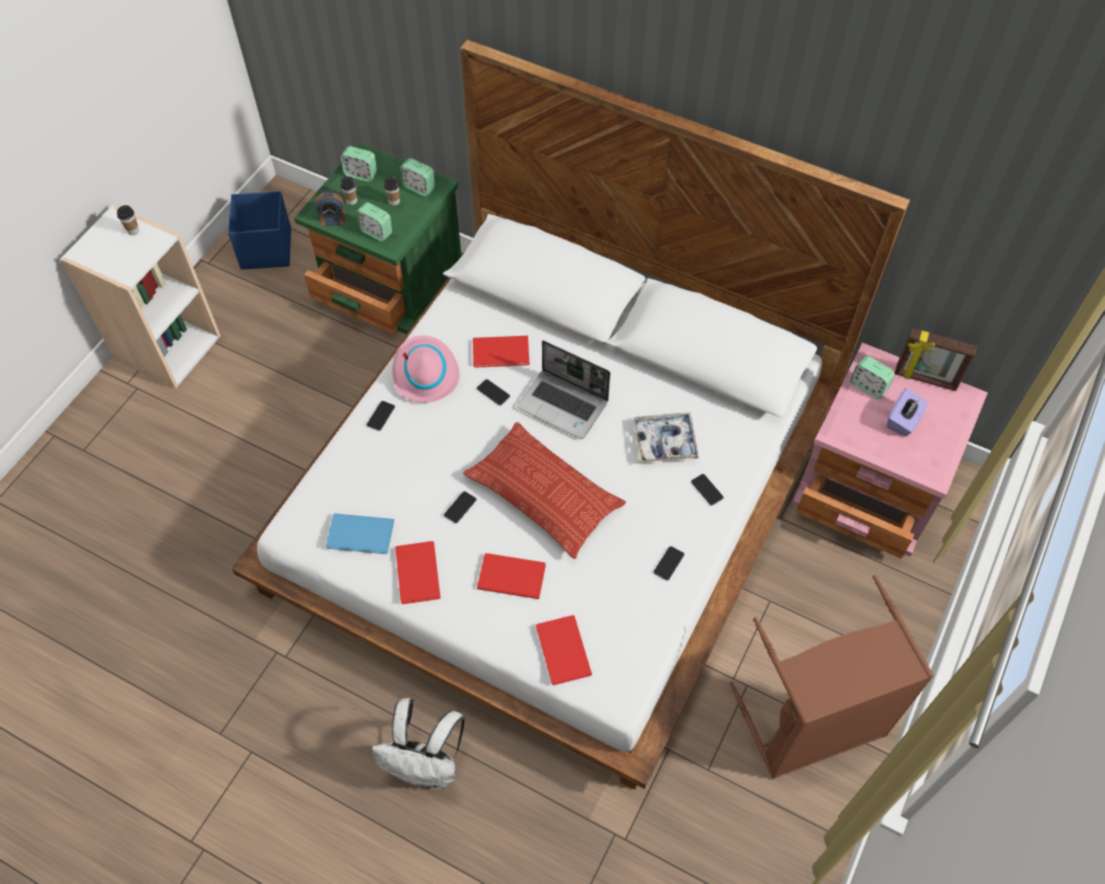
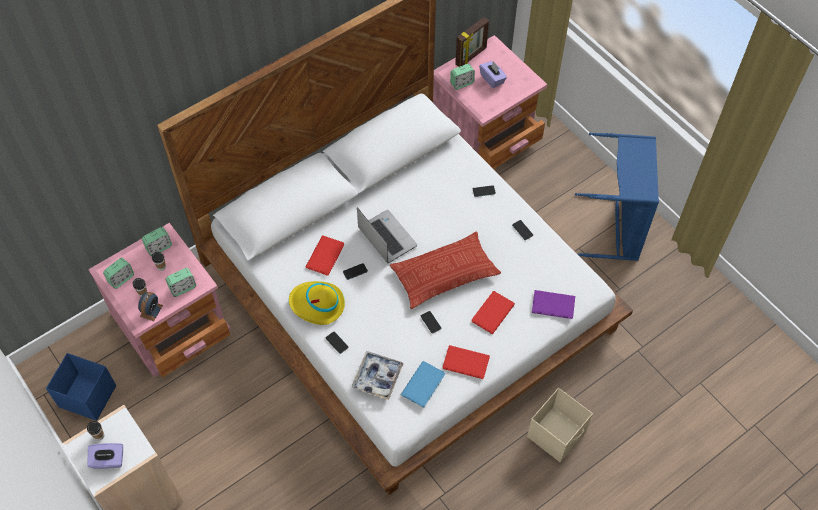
camera: 65 degrees left, 0 degrees up
(106, 251) = (108, 461): none -> purple tissue box
(388, 282) = (174, 325): green nightstand -> pink nightstand
(425, 373) = (317, 304): pink hat -> yellow hat
(427, 766) = (557, 434): white backpack -> beige storage box
(562, 652) = (554, 306): red book -> purple book
(564, 405) = (386, 237): laptop -> laptop turned 90 degrees counterclockwise
(665, 442) = (441, 197): tray -> tray (377, 377)
(813, 725) = (616, 228): brown laundry basket -> blue laundry basket

